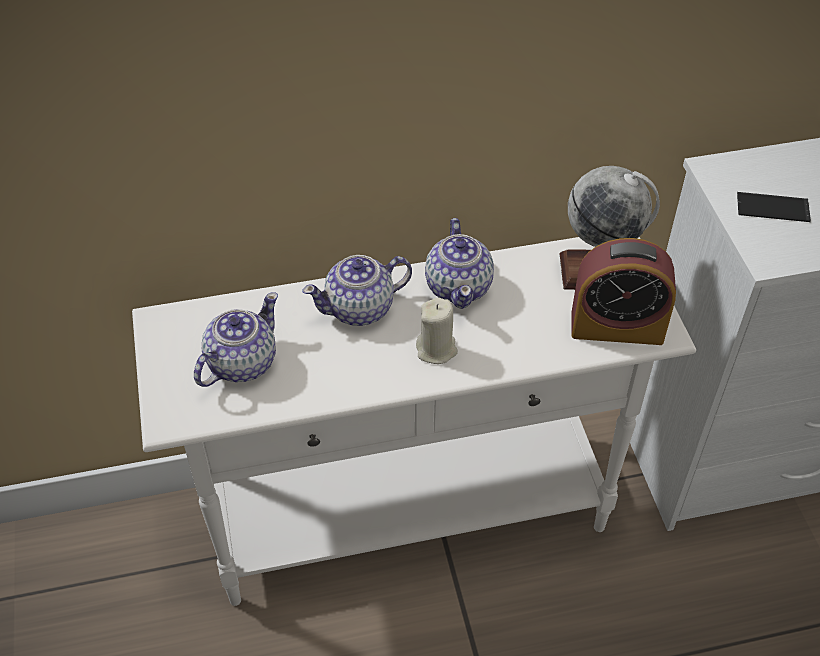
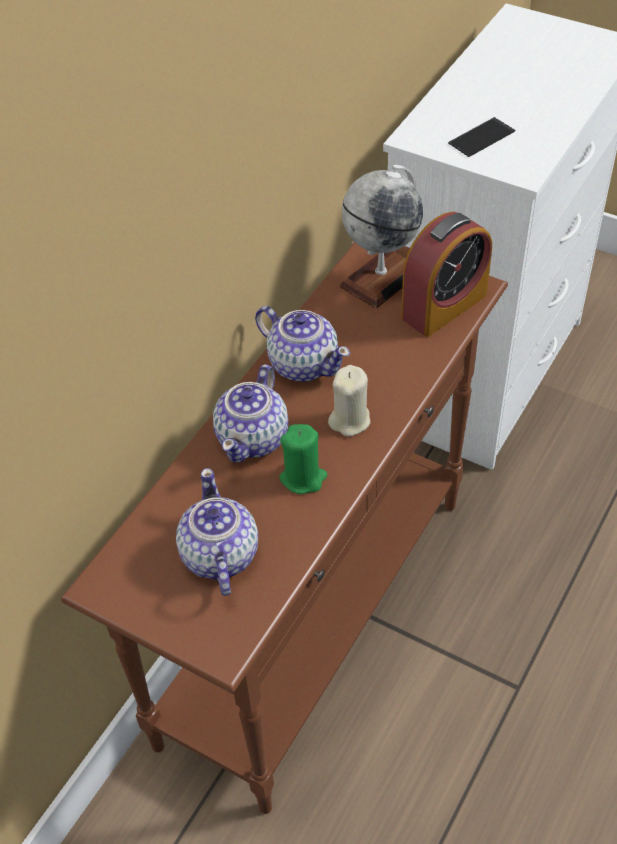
camera: 45 degrees left, 0 degrees up
(354, 360) = (303, 478): none -> green candle
(411, 515) = (317, 617): white console table -> brown console table

